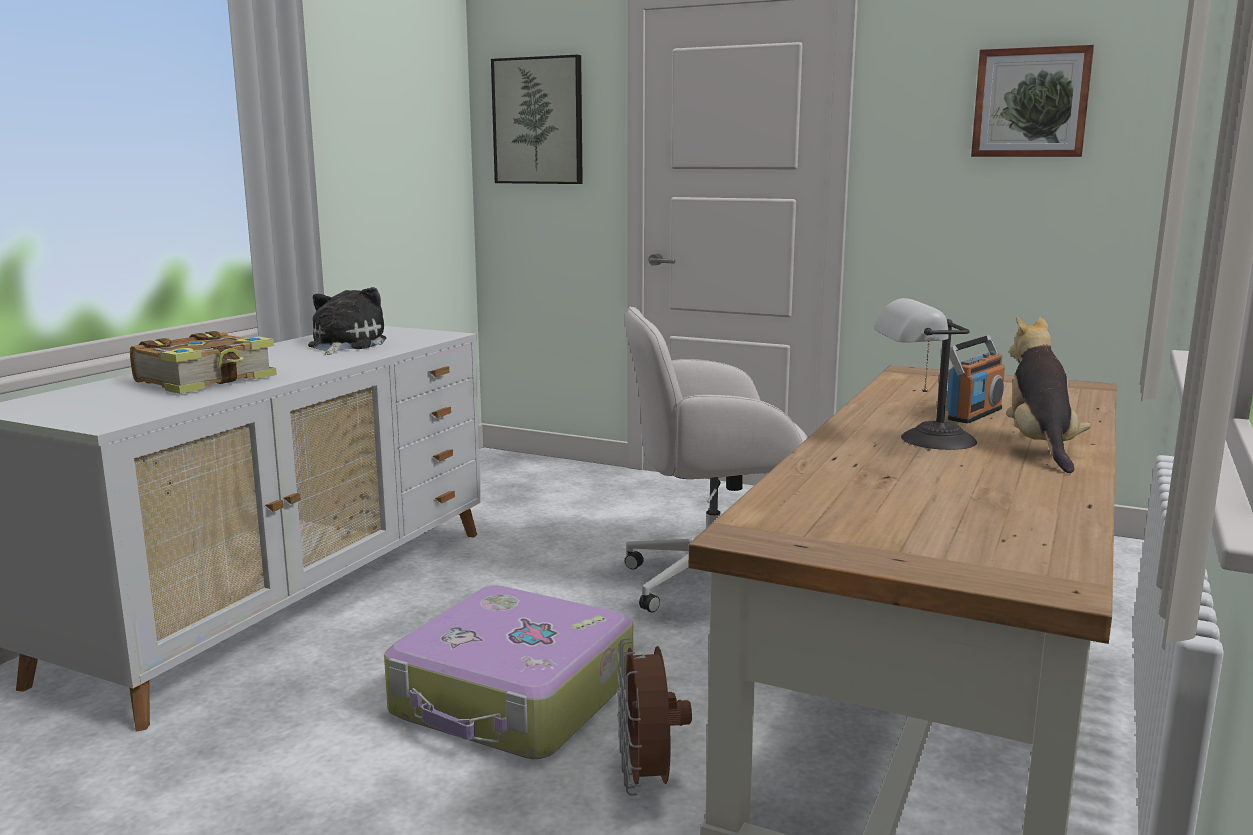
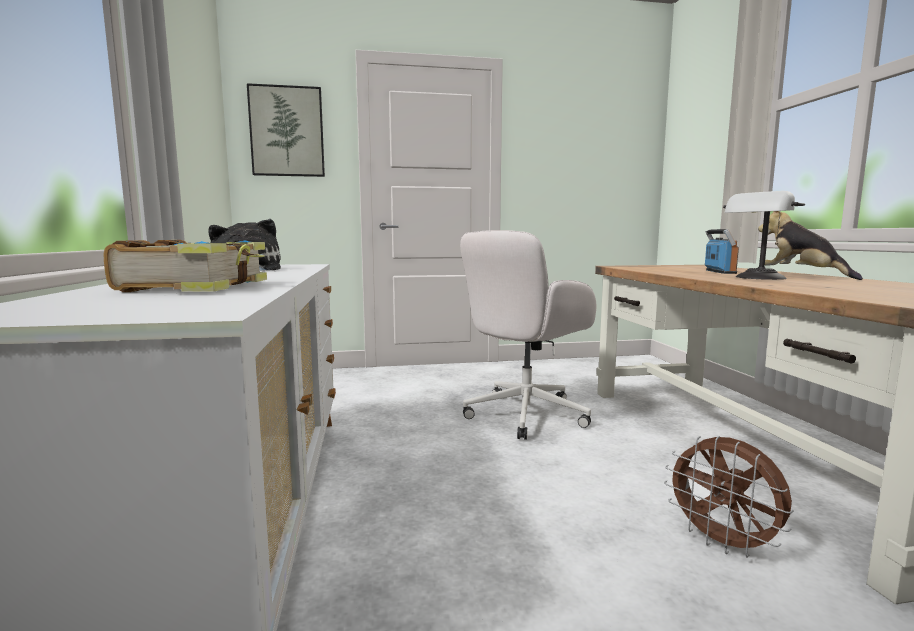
camera: 35 degrees left, 5 degrees down
(514, 698) = (552, 524): suitcase -> none
(1031, 103) = (591, 137): picture -> none

